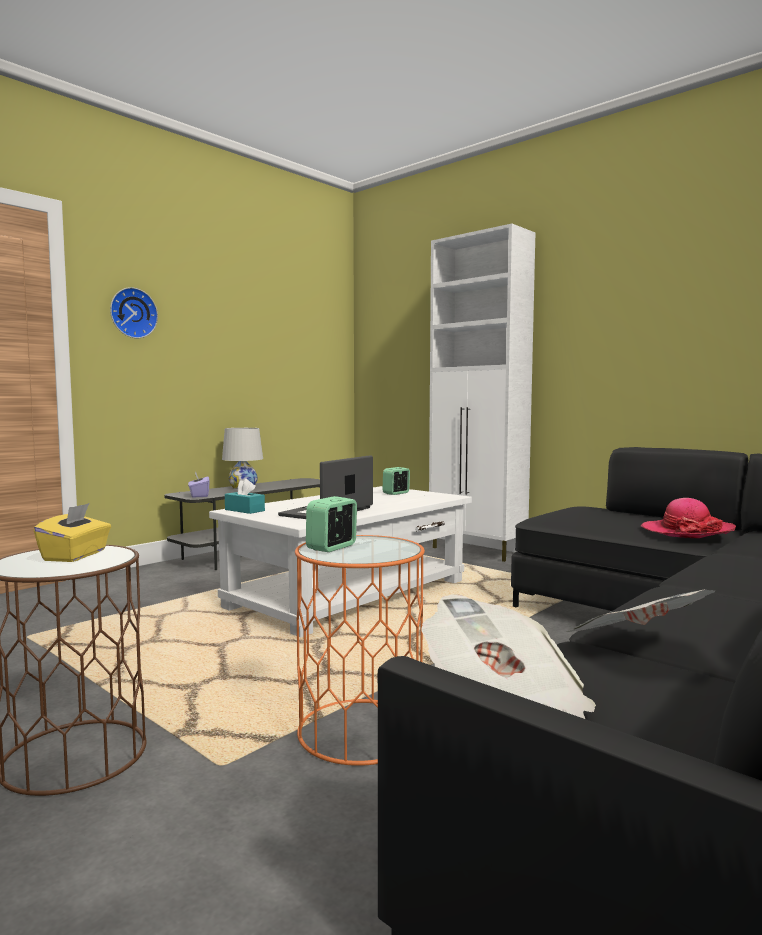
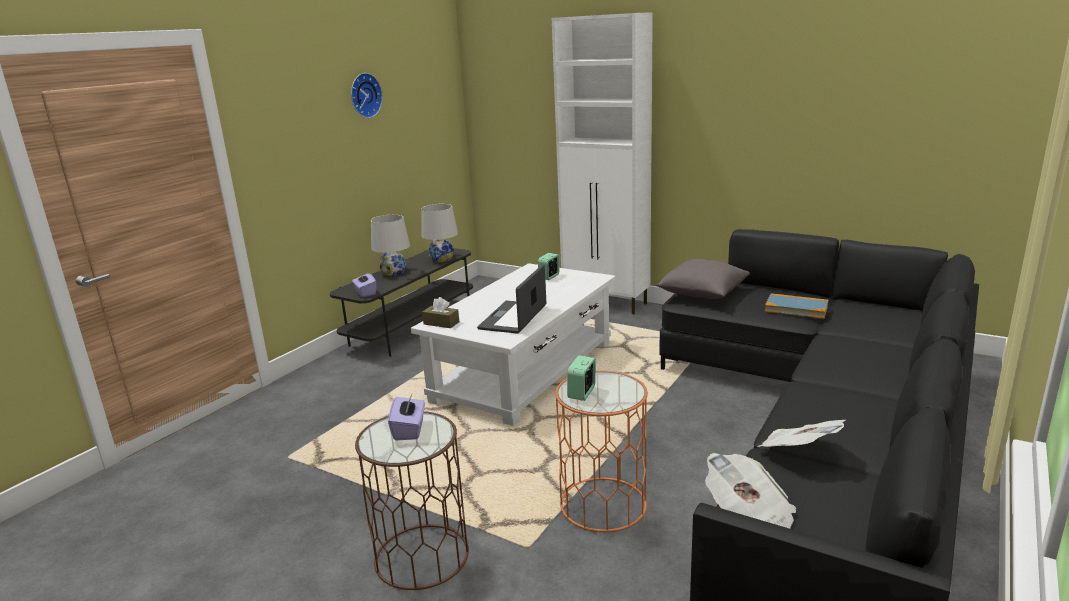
camera: 10 degrees left, 15 degrees up
(76, 556) = (409, 430): yellow tissue box -> purple tissue box
(132, 313) = (277, 127): wall clock -> wall clock (364, 95)
(244, 510) = (441, 323): turquoise tissue box -> brown tissue box
(300, 483) = (442, 259): none -> white table lamp
(569, 515) = (702, 293): none -> grey pillow
(687, 531) = (796, 308): hat -> book

